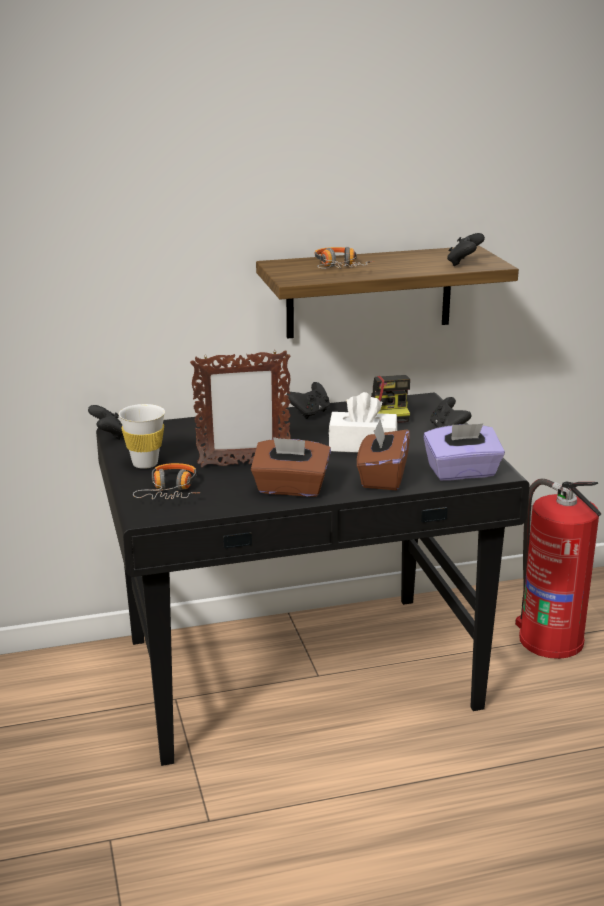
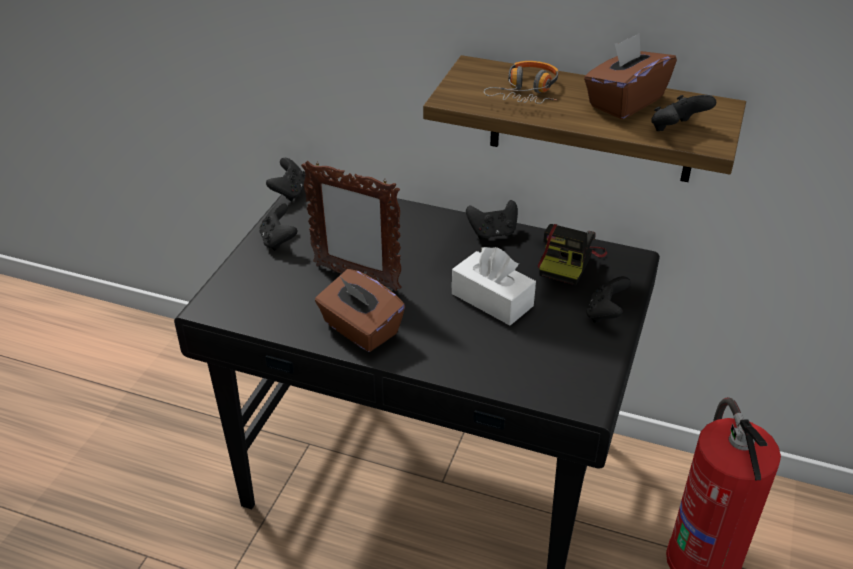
camera: 35 degrees right, 15 degrees up
(145, 463) = (278, 240): white cup -> black game controller
(171, 491) = (260, 285): headphones -> none
(382, 477) = (460, 354): brown tissue box -> brown tissue box (625, 102)
(462, 472) = (548, 385): purple tissue box -> none

